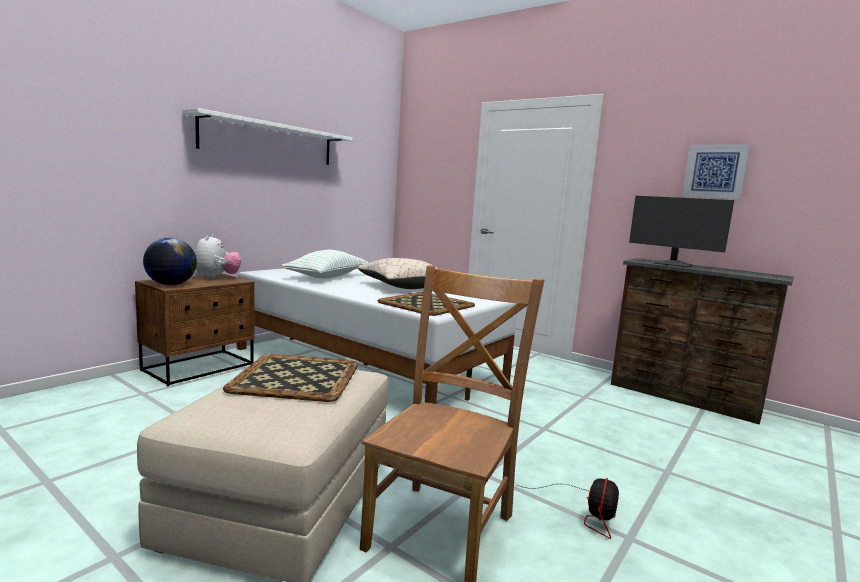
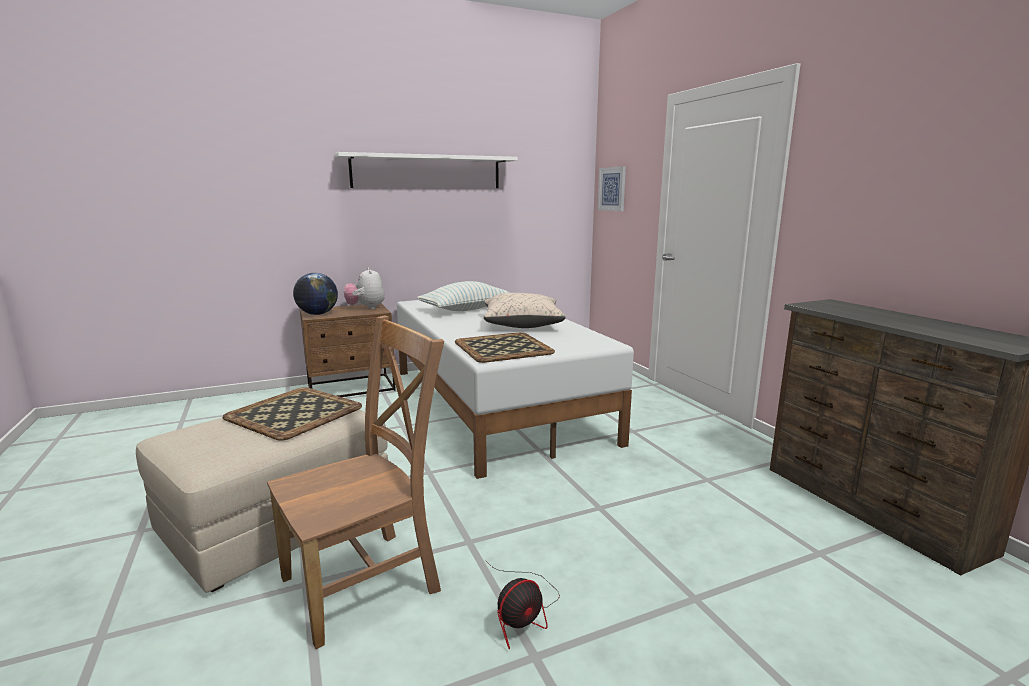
camera: 30 degrees right, 5 degrees up
(217, 278) = (366, 308): plush toy -> plush toy turned 135 degrees clockwise
(673, 264) = (858, 313): monitor -> none
(715, 171) = (949, 167): picture -> picture (612, 189)

